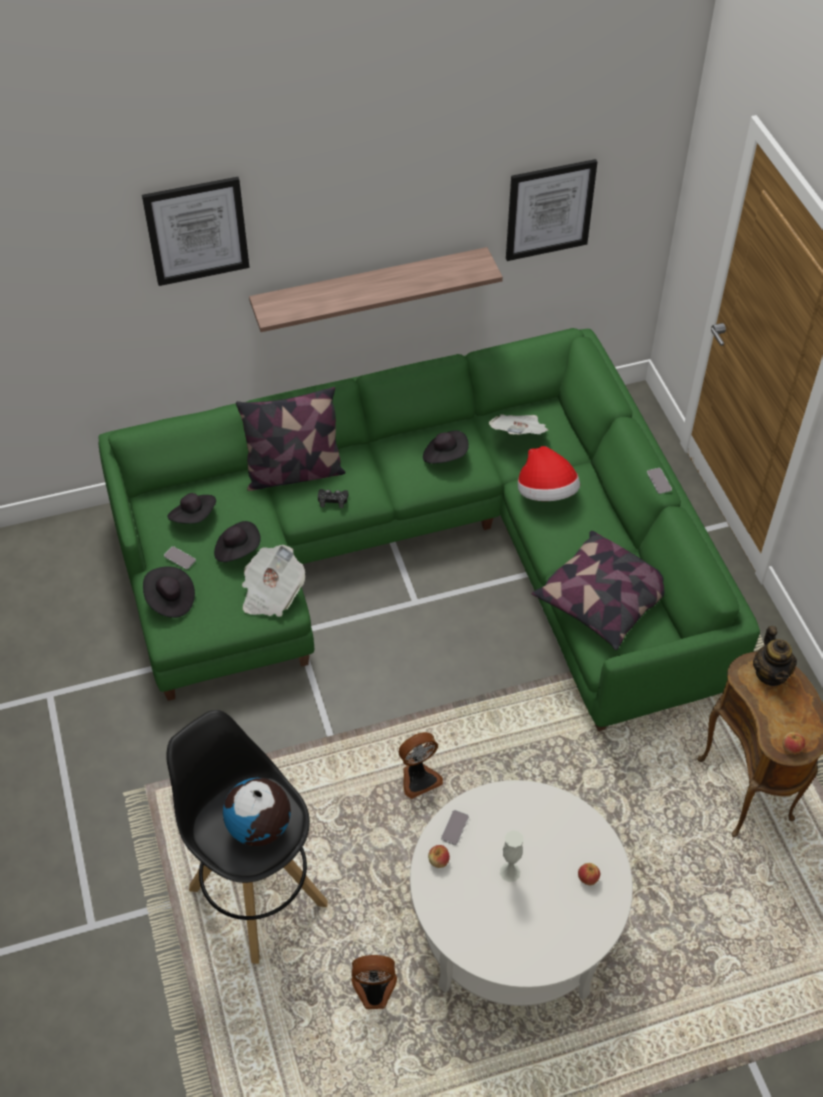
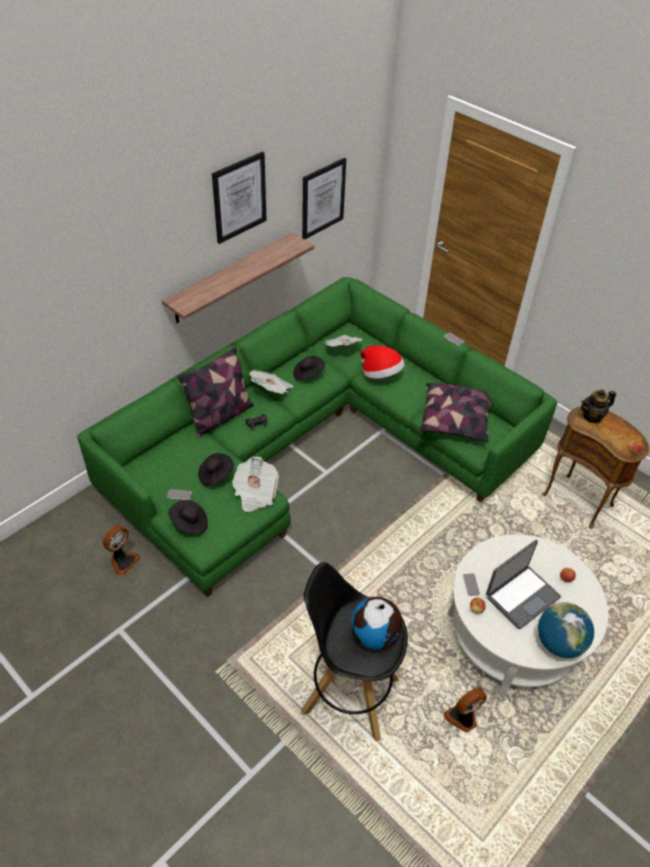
camera: 30 degrees left, 5 degrees down
(194, 517) = (172, 466): black hat -> none
(197, 231) = (126, 255): picture -> picture (239, 197)
(382, 461) = (272, 390): none -> newspaper
(419, 778) = (399, 574): fan -> fan (123, 561)
(510, 872) = (521, 596): white vase -> laptop
(513, 952) = (558, 643): none -> globe
(770, 674) = (592, 416): teapot -> teapot turned 105 degrees clockwise

